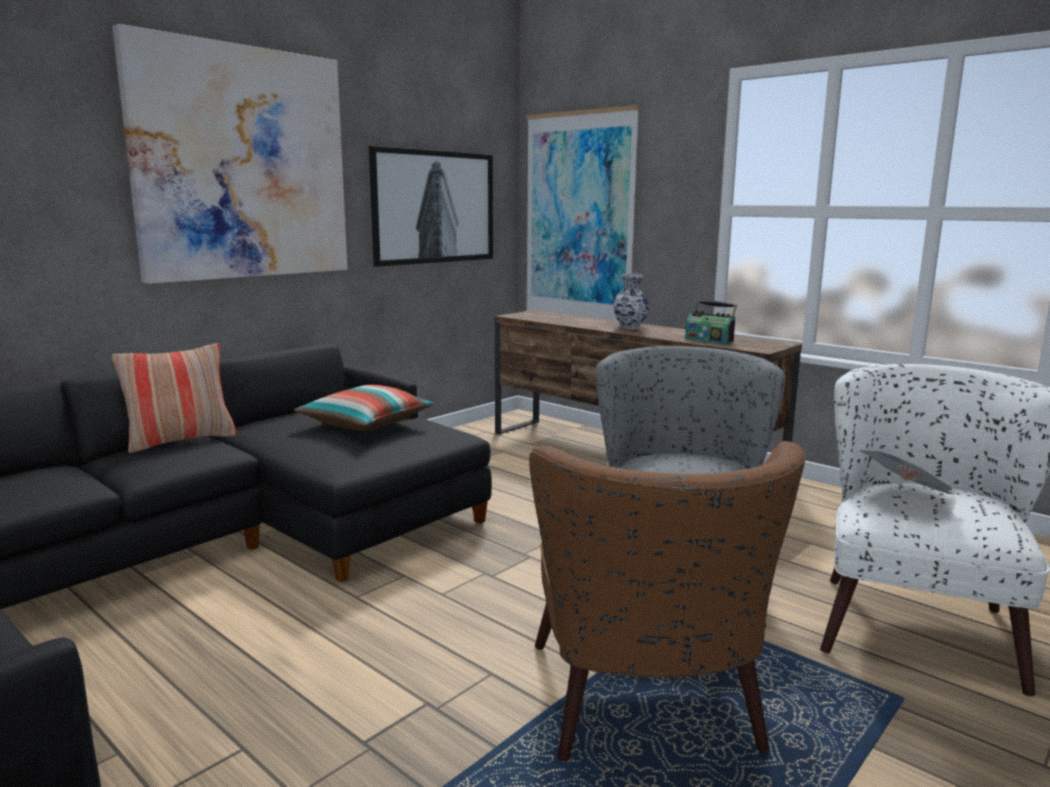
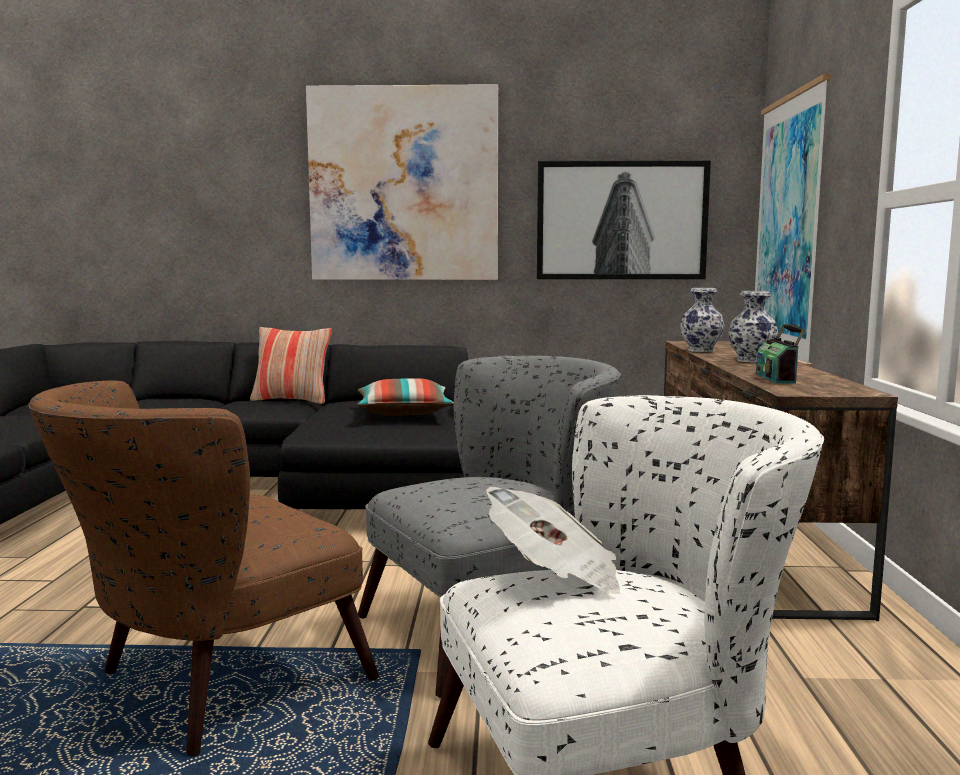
camera: 50 degrees right, 5 degrees down
(562, 322) = (701, 350): none -> vase

